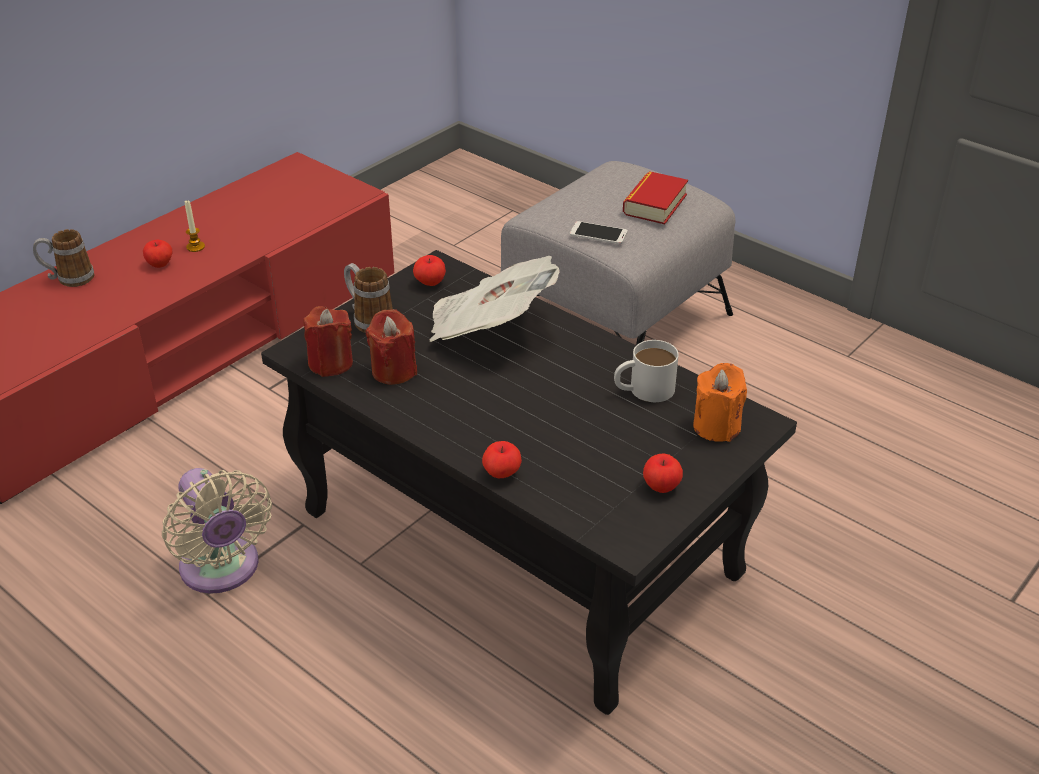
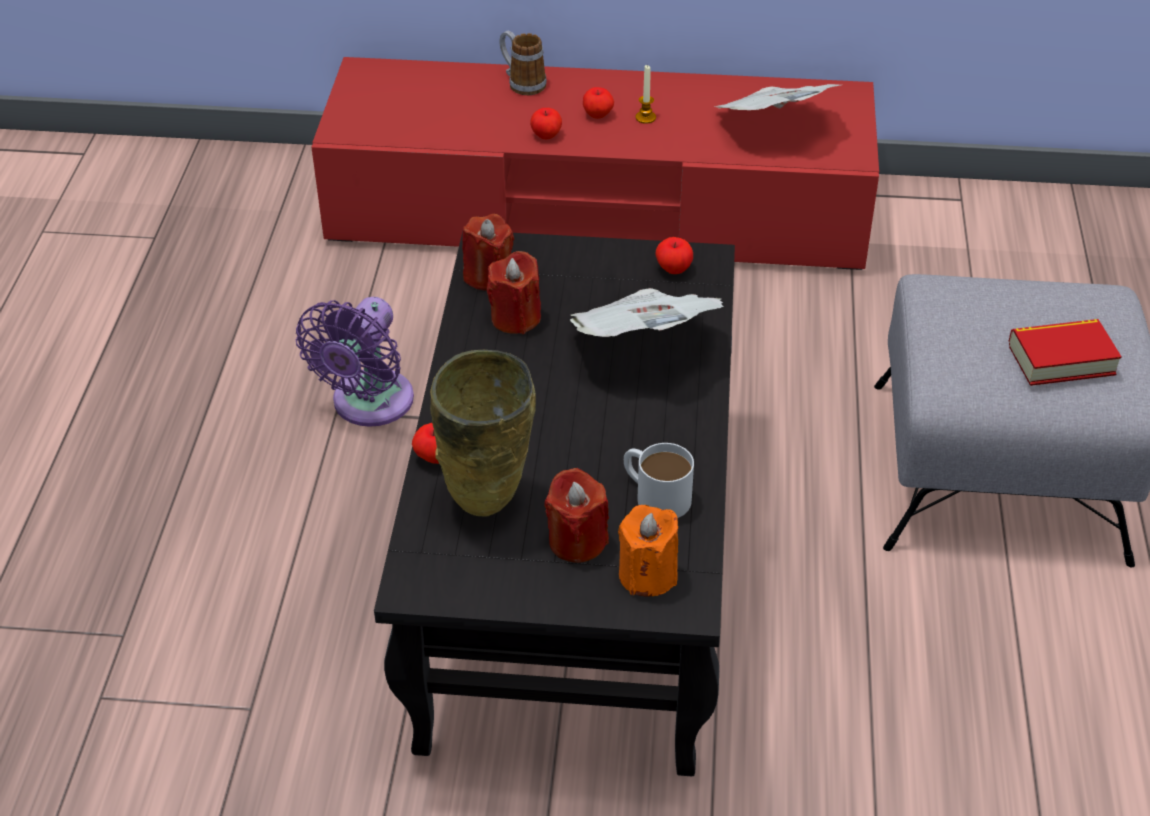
camera: 55 degrees right, 5 degrees up
(222, 570) = (368, 405): beige fan -> purple fan
(282, 204) = (774, 124): none -> newspaper
(368, 319) = (575, 263): mug -> none
(577, 469) = (487, 504): none -> beige vase
(598, 233) = (947, 345): phone -> none
(655, 443) = (577, 541): none -> red candle
(661, 486) = (514, 574): apple -> apple (546, 135)

